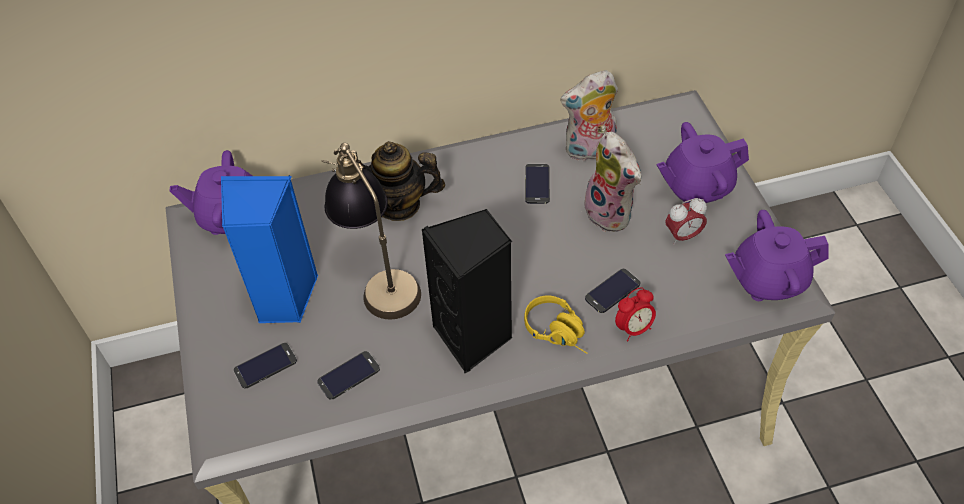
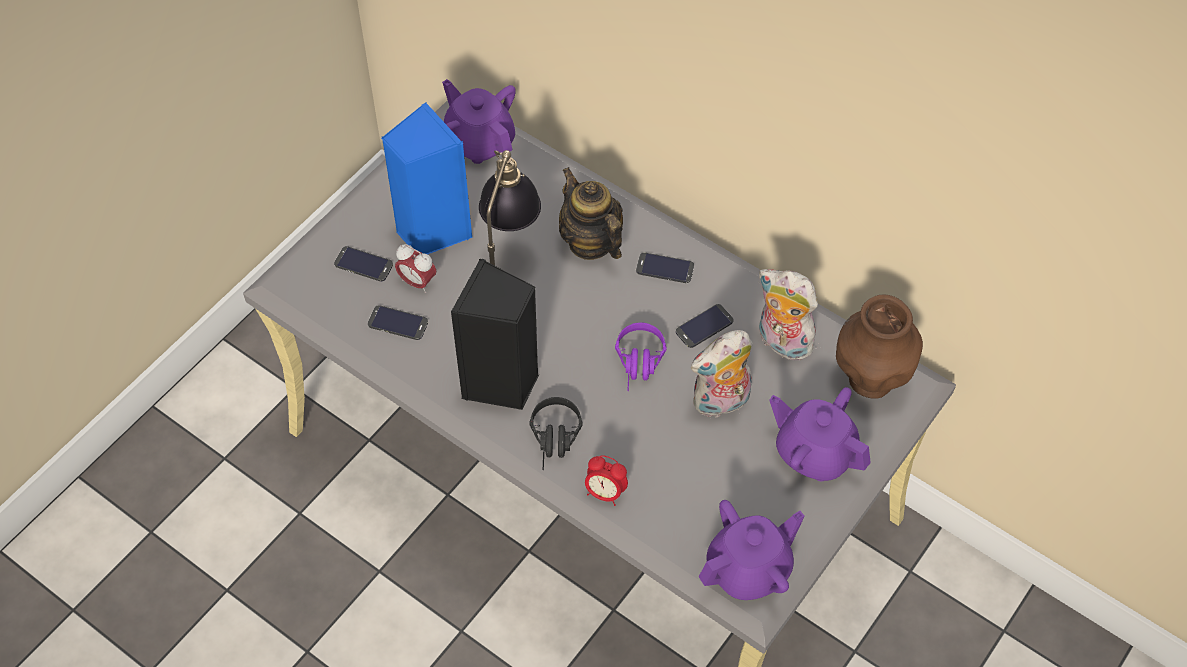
camera: 50 degrees right, 5 degrees up
(536, 240) = (639, 365): none -> purple headphones
(560, 333) = (555, 441): yellow headphones -> black headphones
(611, 213) = (720, 403): plush toy -> plush toy turned 45 degrees clockwise
(612, 291) = (632, 454): phone -> phone (665, 268)
(661, 125) = (869, 380): none -> brown vase
(682, 236) = (743, 474): alarm clock -> alarm clock (417, 282)
(767, 280) = (748, 569): purple teapot -> purple teapot turned 105 degrees clockwise

